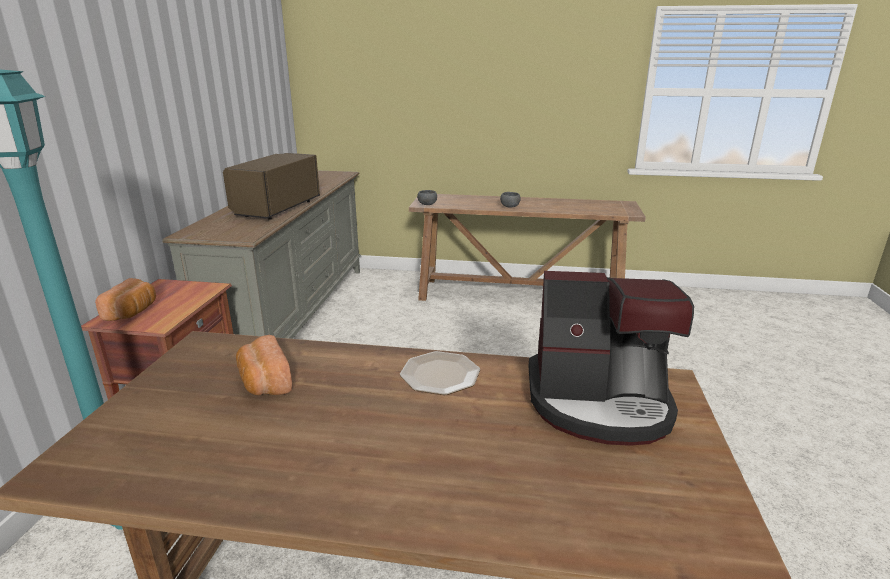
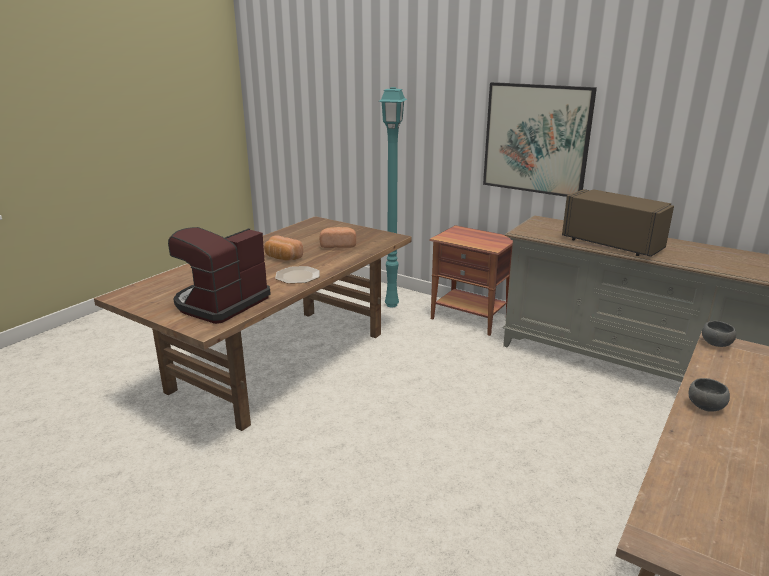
camera: 115 degrees right, 0 degrees up
(129, 133) = (536, 139): none -> picture
(133, 312) = (465, 233): bread -> bread (282, 258)

